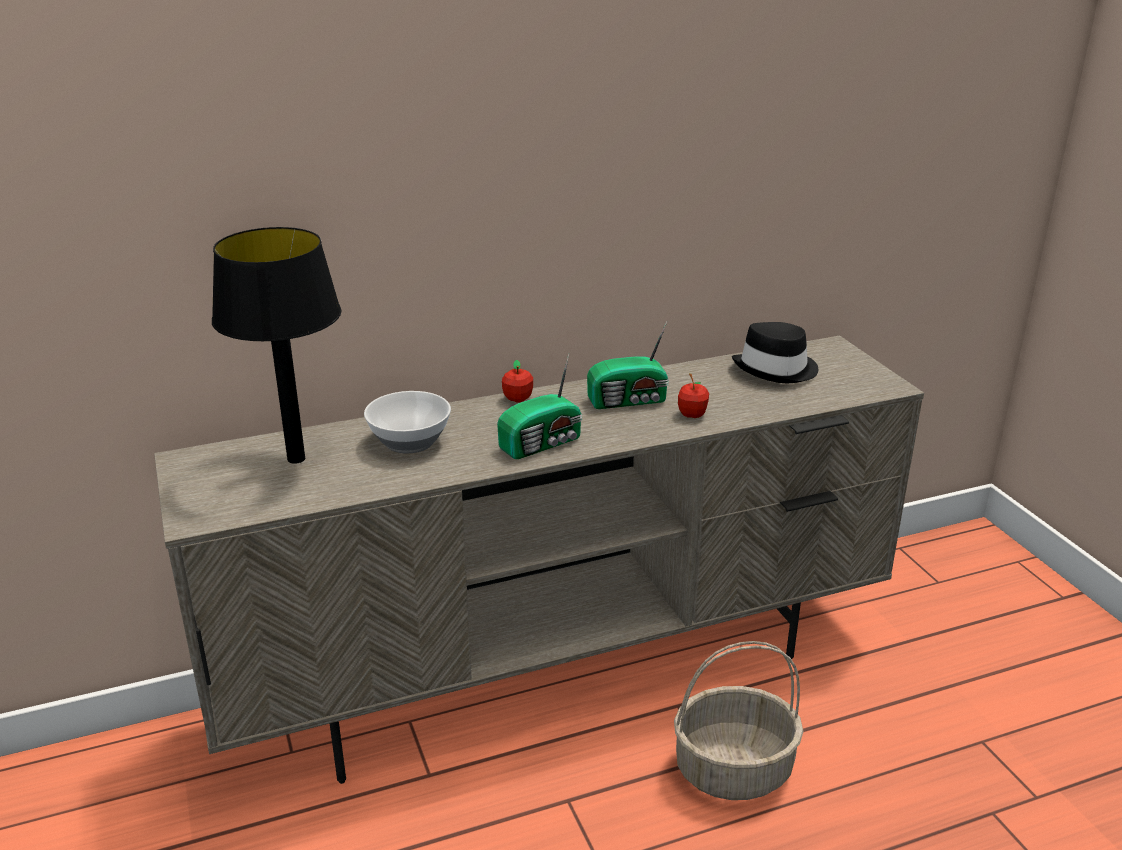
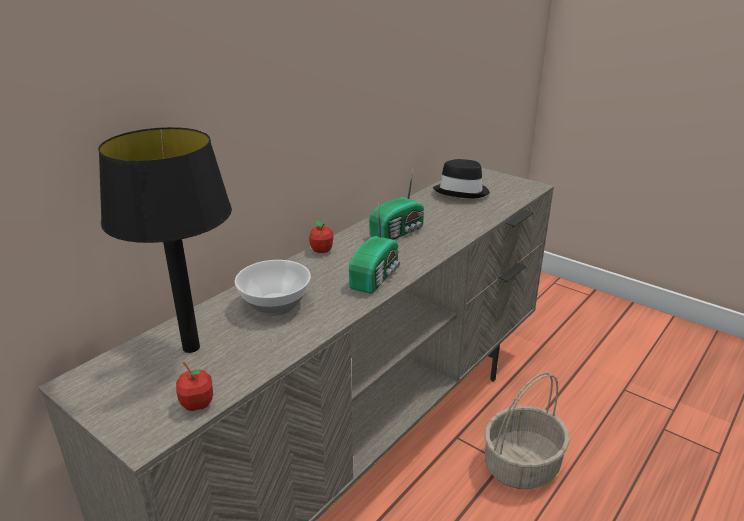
camera: 30 degrees left, 0 degrees up
(692, 414) = (448, 230): apple -> apple (197, 404)

